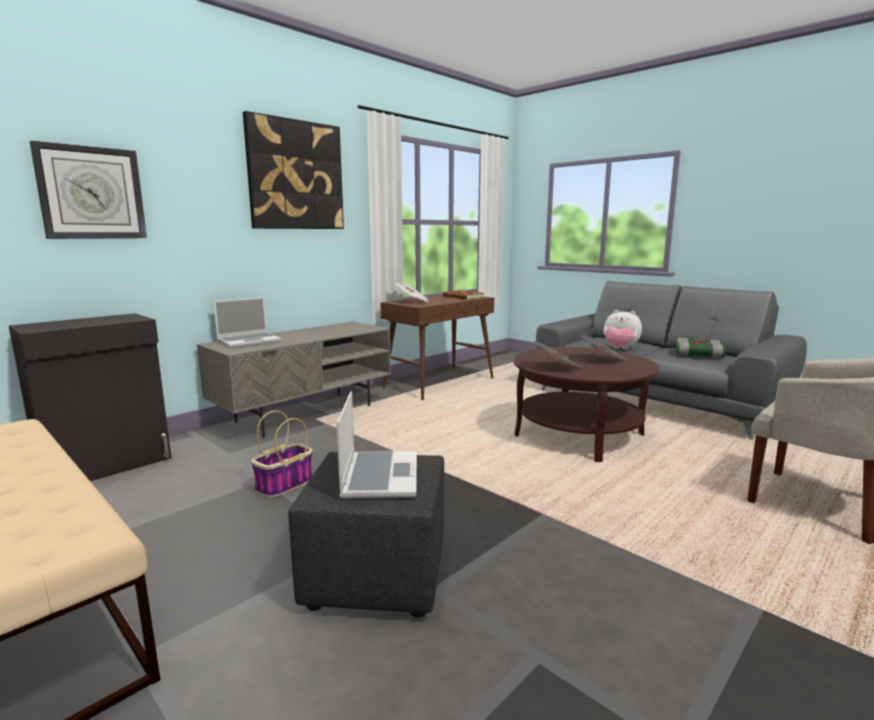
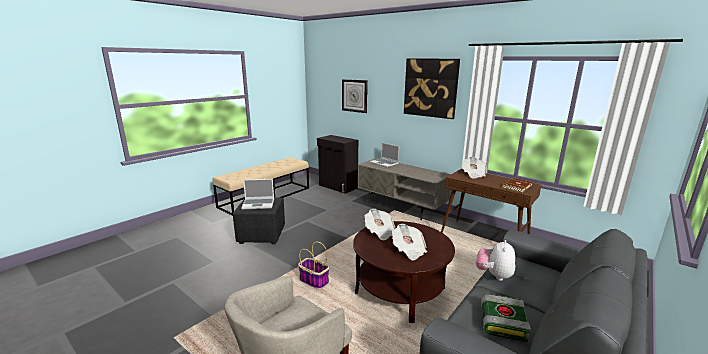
camera: 85 degrees right, 5 degrees up
(284, 485) = (324, 214): basket -> basket (313, 280)

